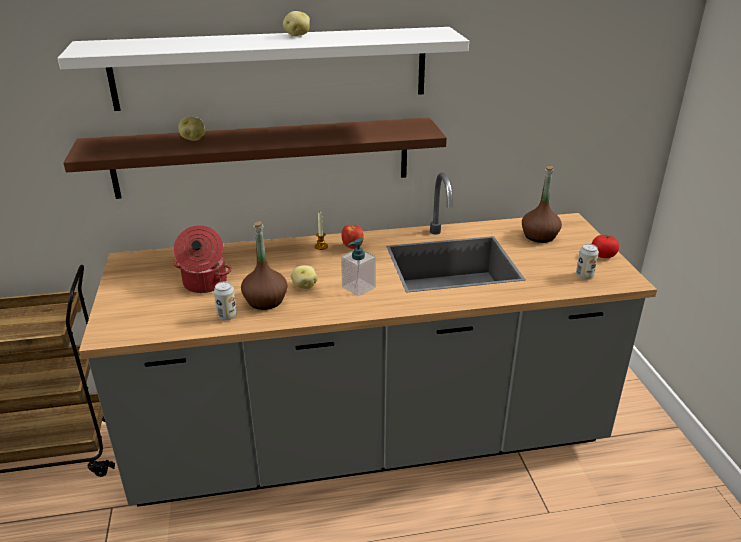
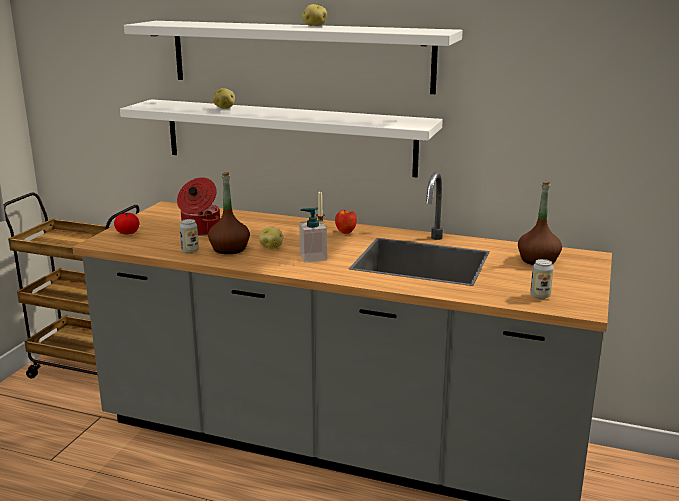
camera: 30 degrees right, 10 degrees down
(263, 157) = (288, 137): brown shelf -> white shelf
(603, 255) = (586, 287): tomato -> tomato (128, 233)

